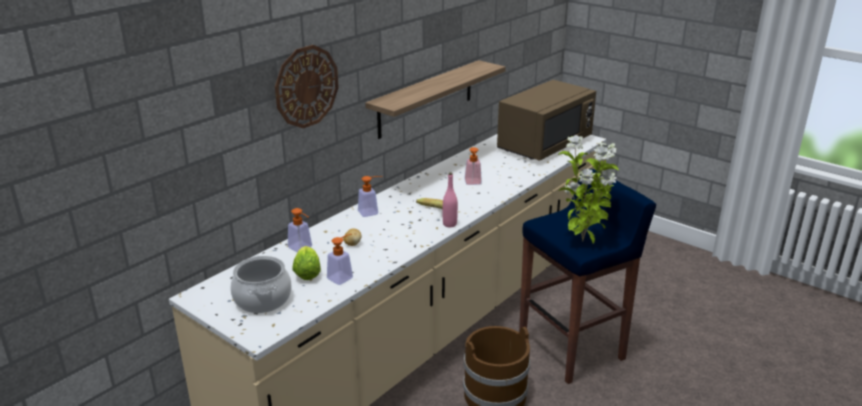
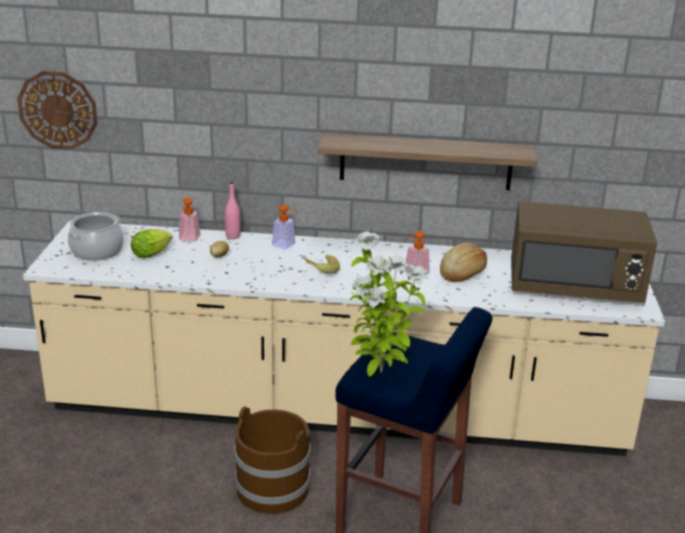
camera: 55 degrees right, 0 degrees up
(306, 86) = (242, 90): wall clock -> wall clock (58, 110)
(343, 277) = (161, 269): soap dispenser -> none
(449, 224) = (308, 287): pink bottle -> pink bottle (233, 236)
(491, 168) = (462, 273): none -> bread

